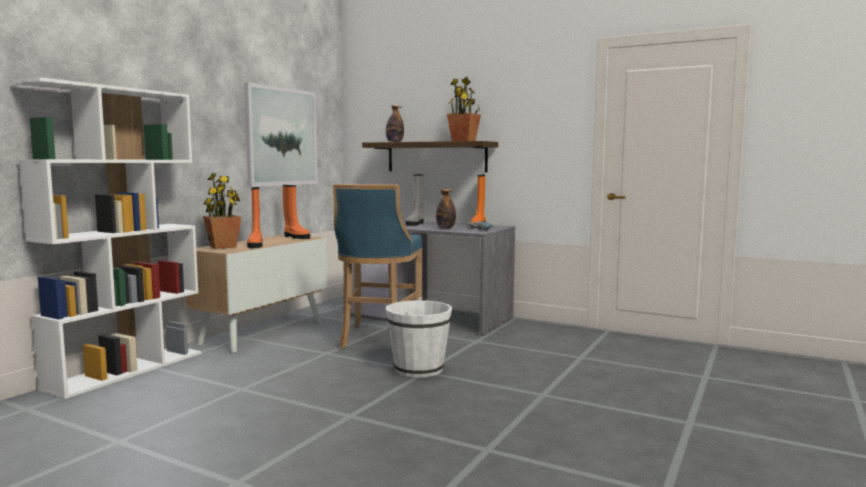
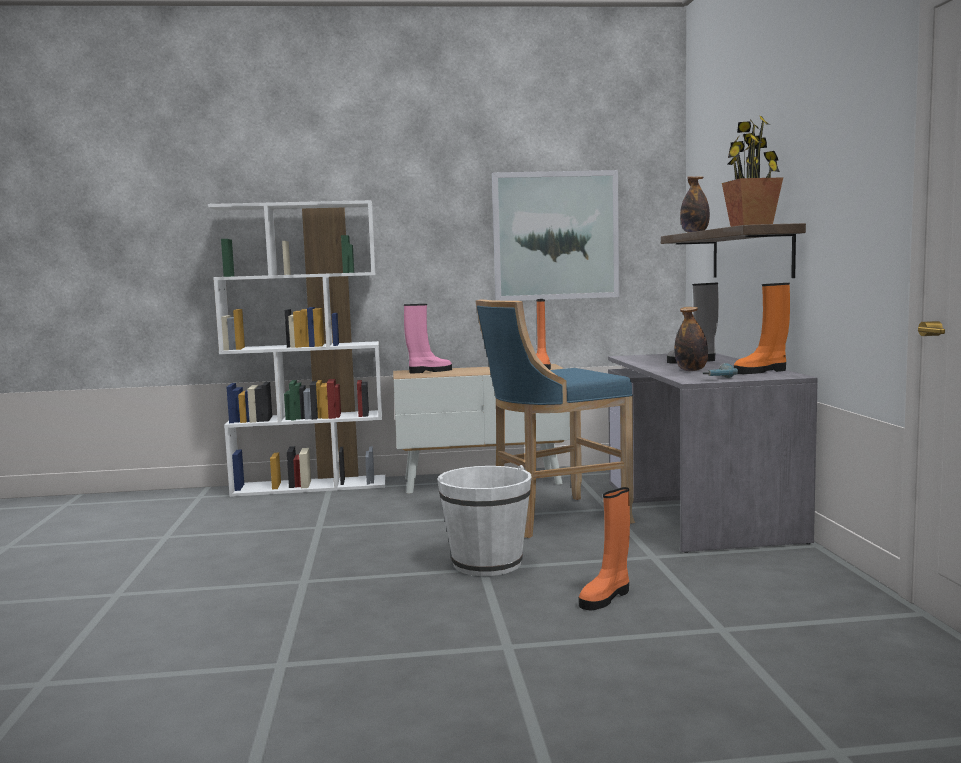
camera: 55 degrees right, 0 degrees up
(223, 246) = (429, 371): potted plant -> pink boot
(256, 245) = (459, 373): orange boot -> orange boot (606, 597)

